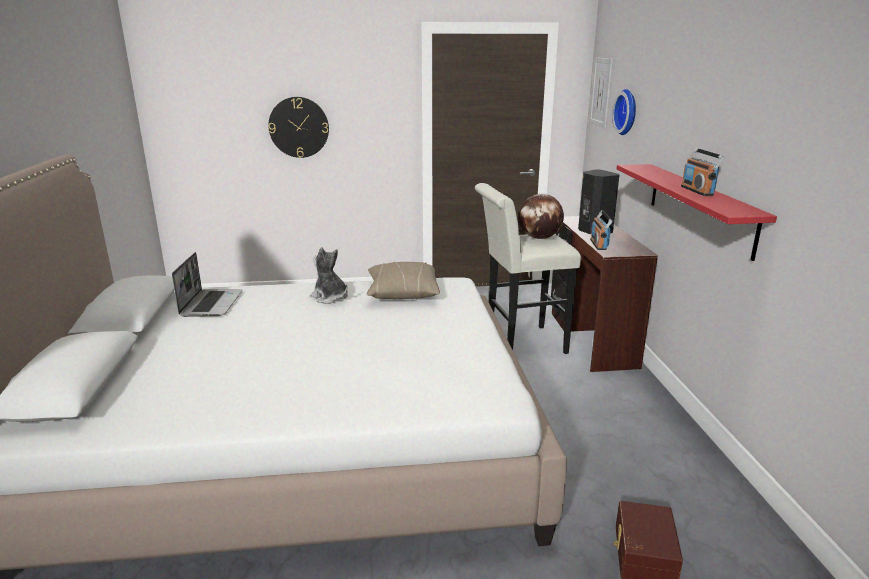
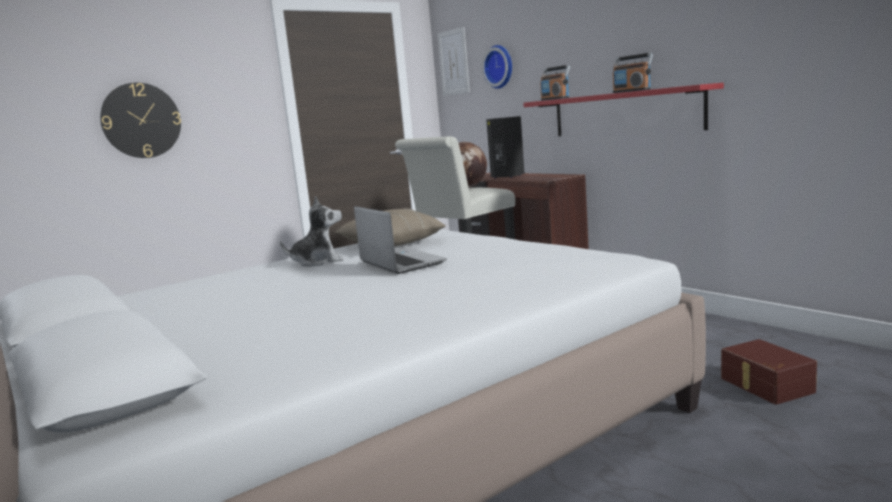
camera: 30 degrees left, 10 degrees down
(211, 304) = (170, 296): laptop -> laptop (400, 263)
(330, 297) = (318, 262): plush toy -> plush toy turned 150 degrees clockwise
(598, 244) = (528, 179): radio -> radio (555, 99)

